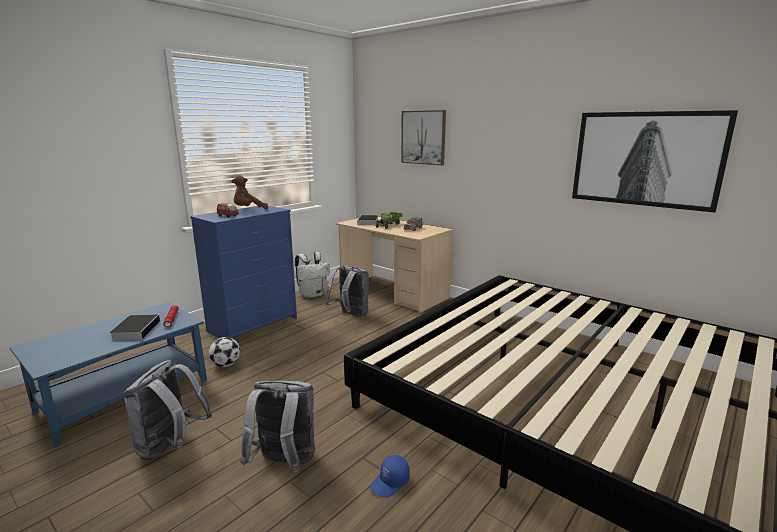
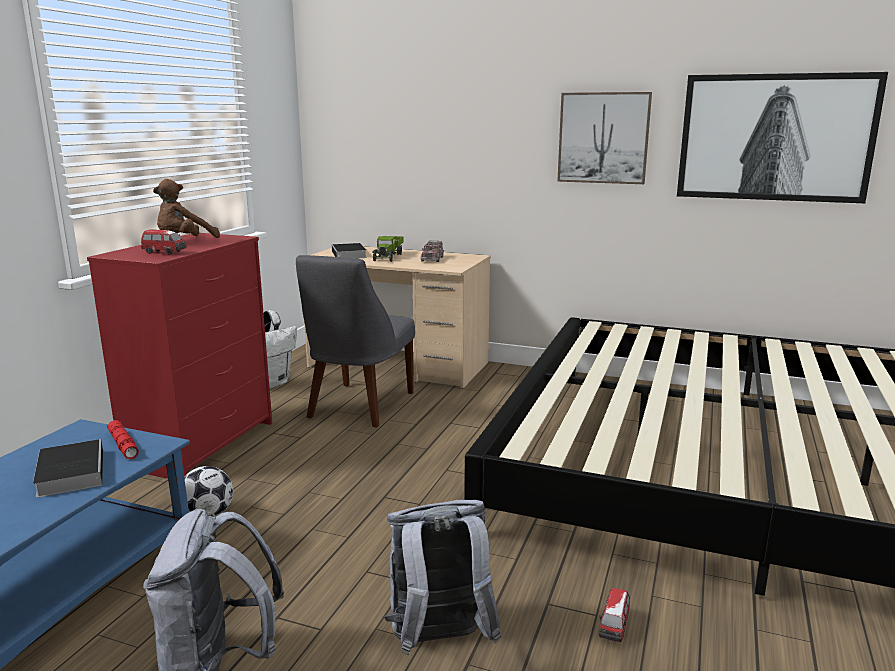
camera: 20 degrees left, 0 degrees up
(253, 324) = (202, 444): blue dresser -> red dresser
(350, 315) = (358, 407): grey backpack -> grey chair
(390, 483) = (614, 627): blue cap -> toy car
(423, 137) = (432, 115): picture -> picture (603, 138)

